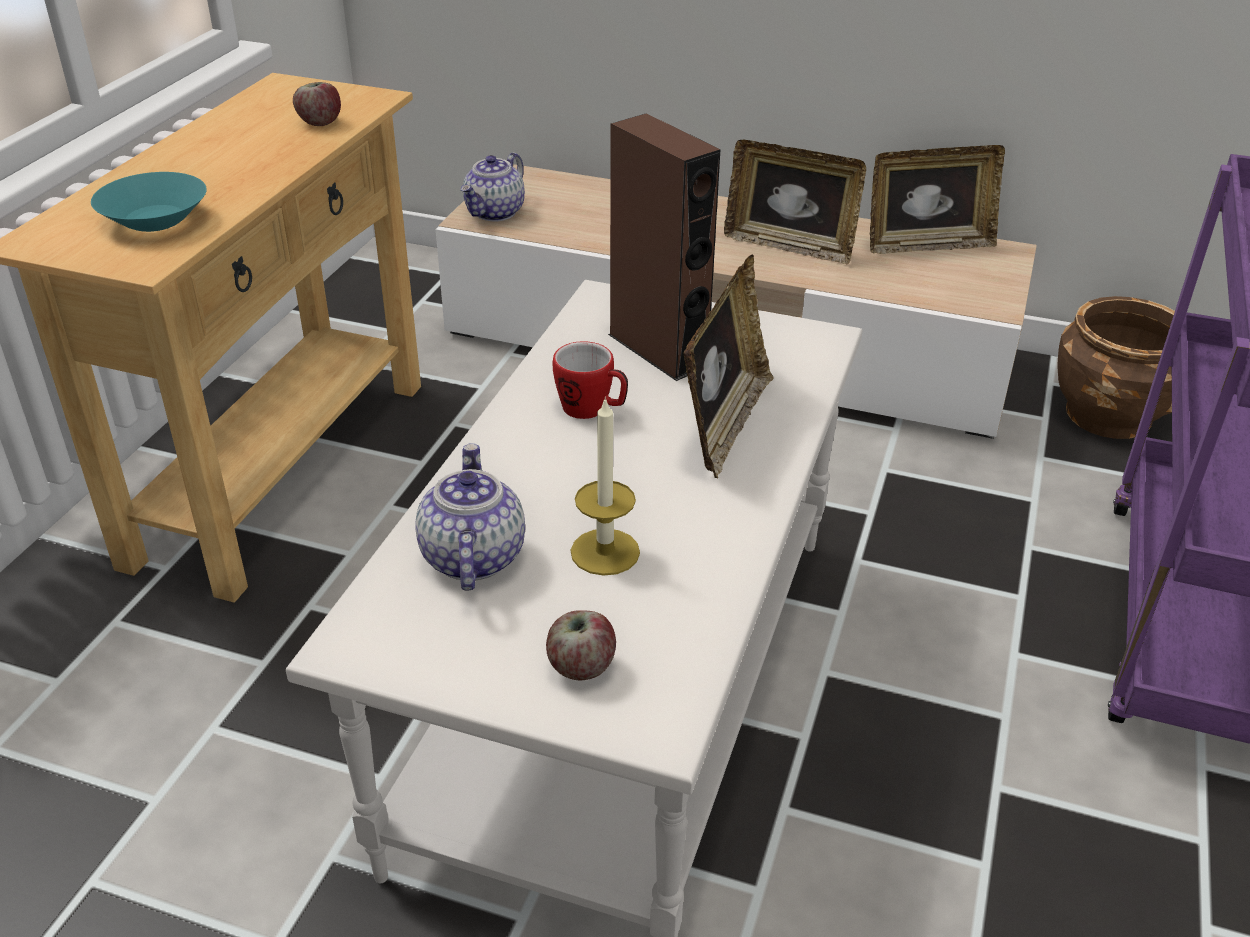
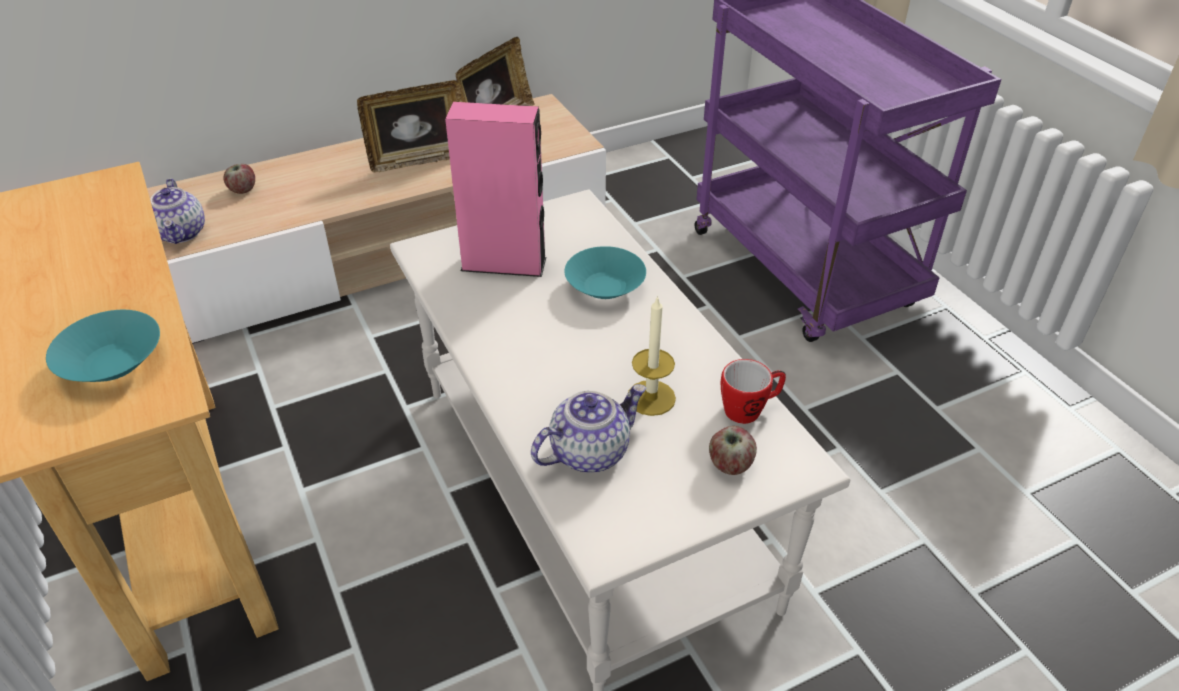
camera: 45 degrees left, 5 degrees up
(320, 122) = (106, 219): apple -> apple (242, 190)
(471, 556) = (589, 451): teapot -> teapot turned 105 degrees clockwise
(592, 410) = (523, 323): mug -> mug (749, 409)
(658, 350) = (504, 264): brown speaker -> pink speaker
(724, 425) = (604, 287): picture frame -> turquoise bowl
(1107, 414) = (637, 181): brown planter -> none

